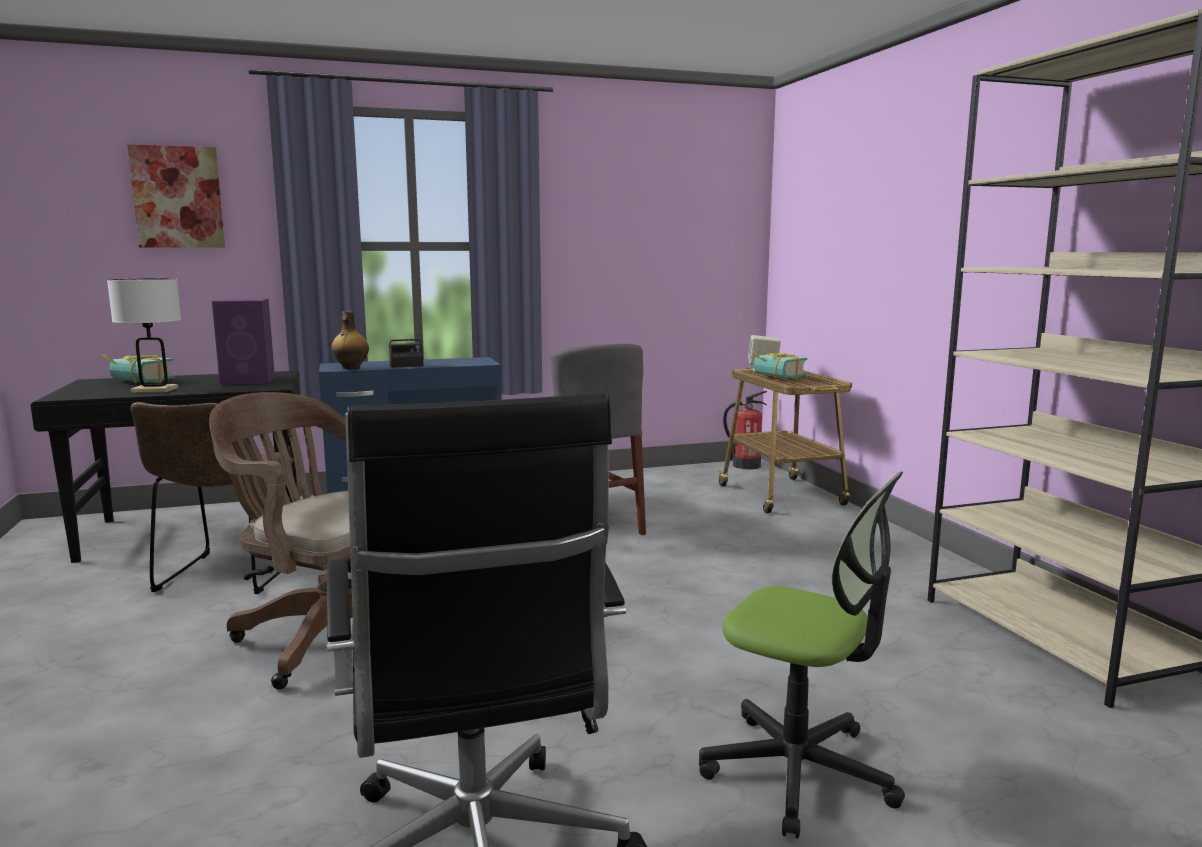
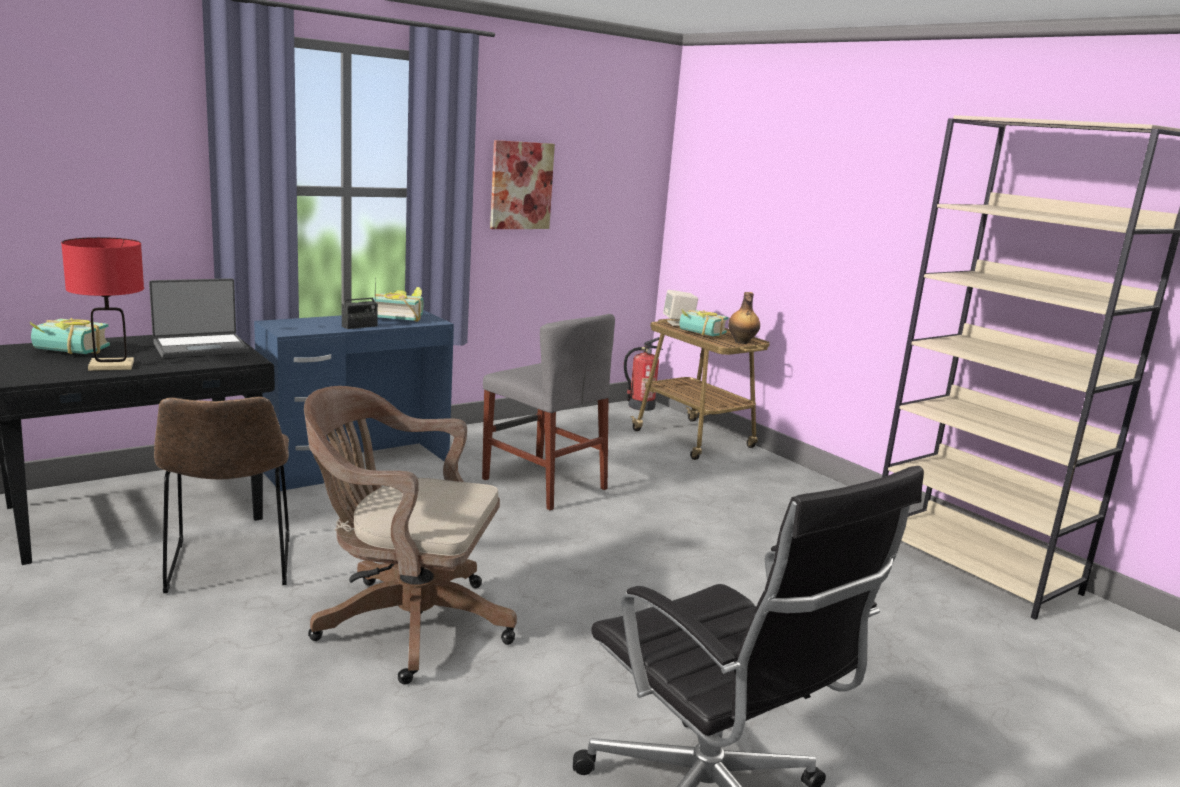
camera: 20 degrees left, 5 degrees up
(154, 390) = (111, 366): white table lamp -> red table lamp
(178, 197) = (87, 130): picture -> picture (521, 185)
(249, 380) = (200, 347): purple speaker -> laptop
(351, 368) = (305, 331): bottle -> bottle (741, 342)
(456, 360) = (399, 317): none -> book
(799, 771) = (874, 698): office chair -> none

